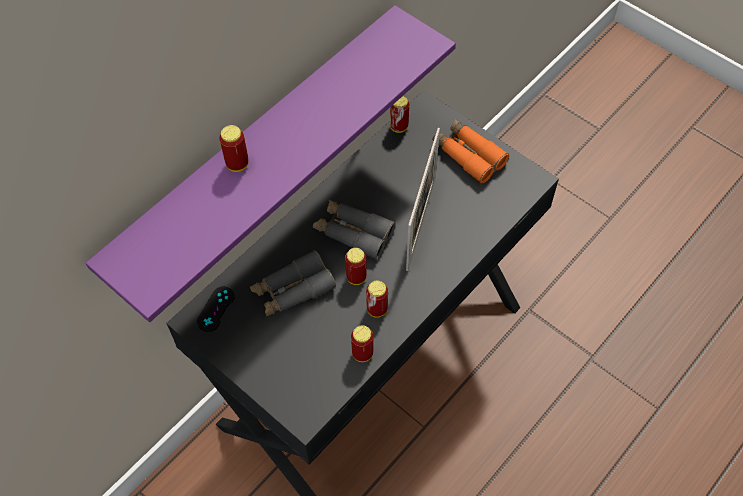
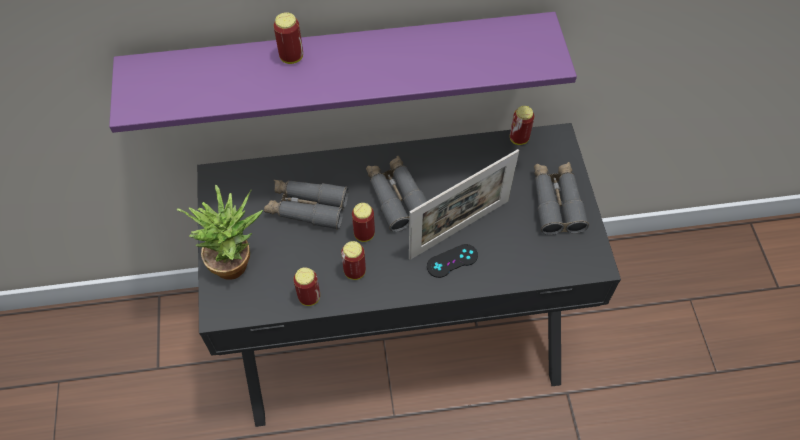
camera: 40 degrees right, 0 degrees up
(216, 309) = (239, 180): black game controller -> black game controller (452, 261)
(278, 370) = (236, 260): none -> potted plant
(468, 155) = (556, 202): orange binoculars -> grey binoculars

